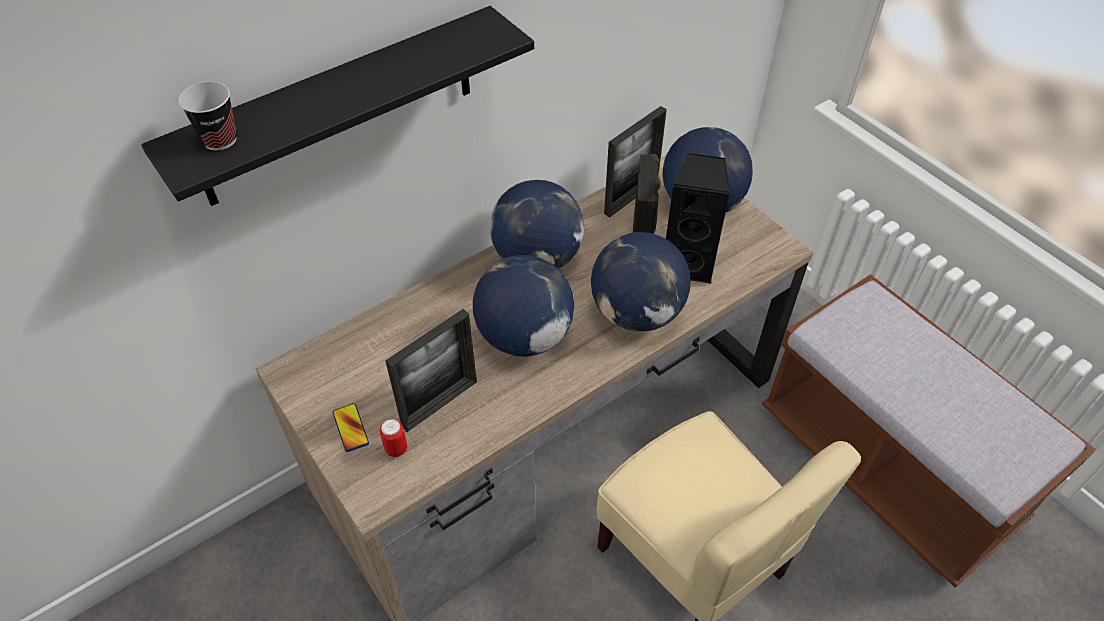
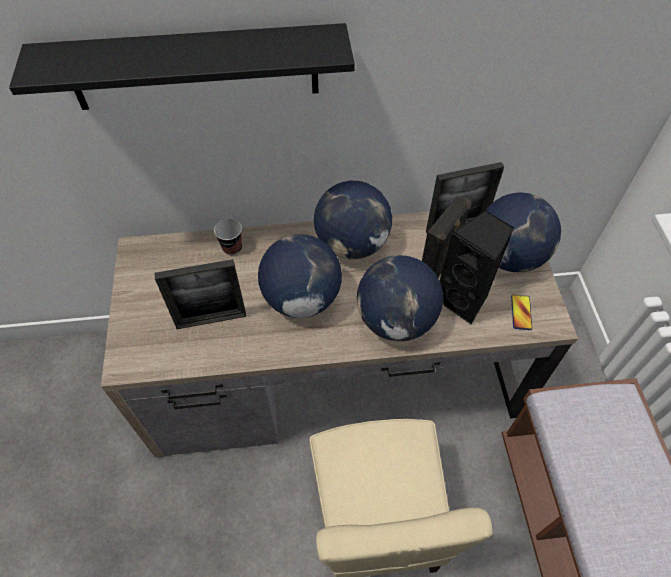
camera: 30 degrees right, 5 degrees up
(220, 139) = (69, 59): cup -> cup (232, 248)
(350, 428) = (145, 308): phone -> phone (521, 312)
(396, 449) = (162, 338): can -> none

